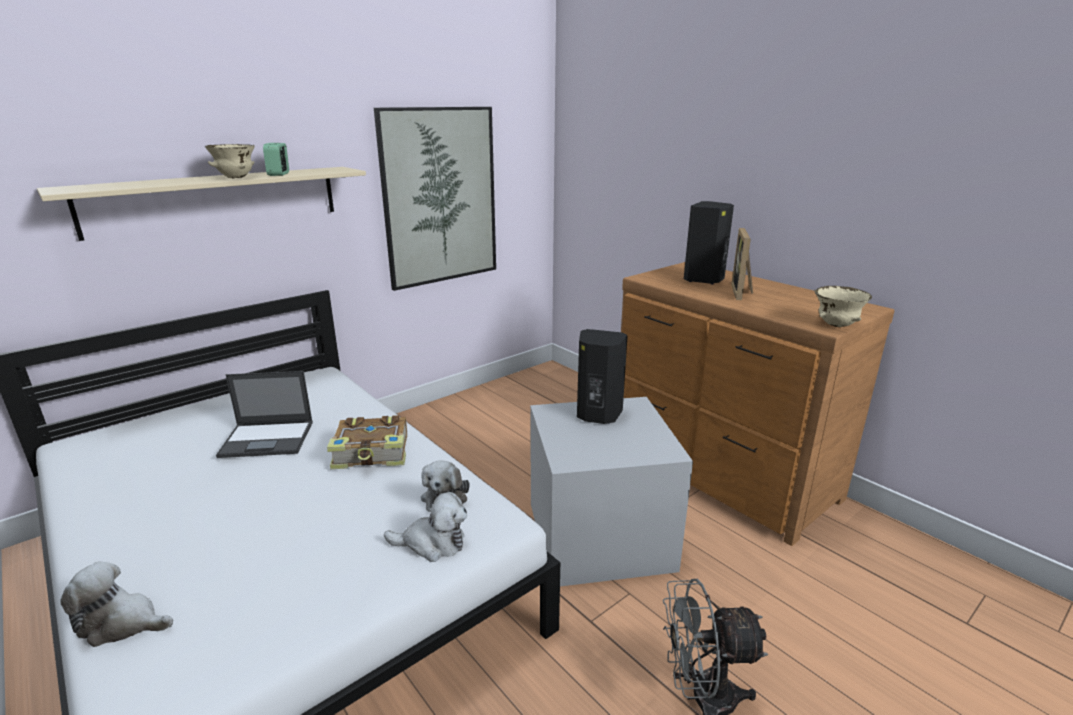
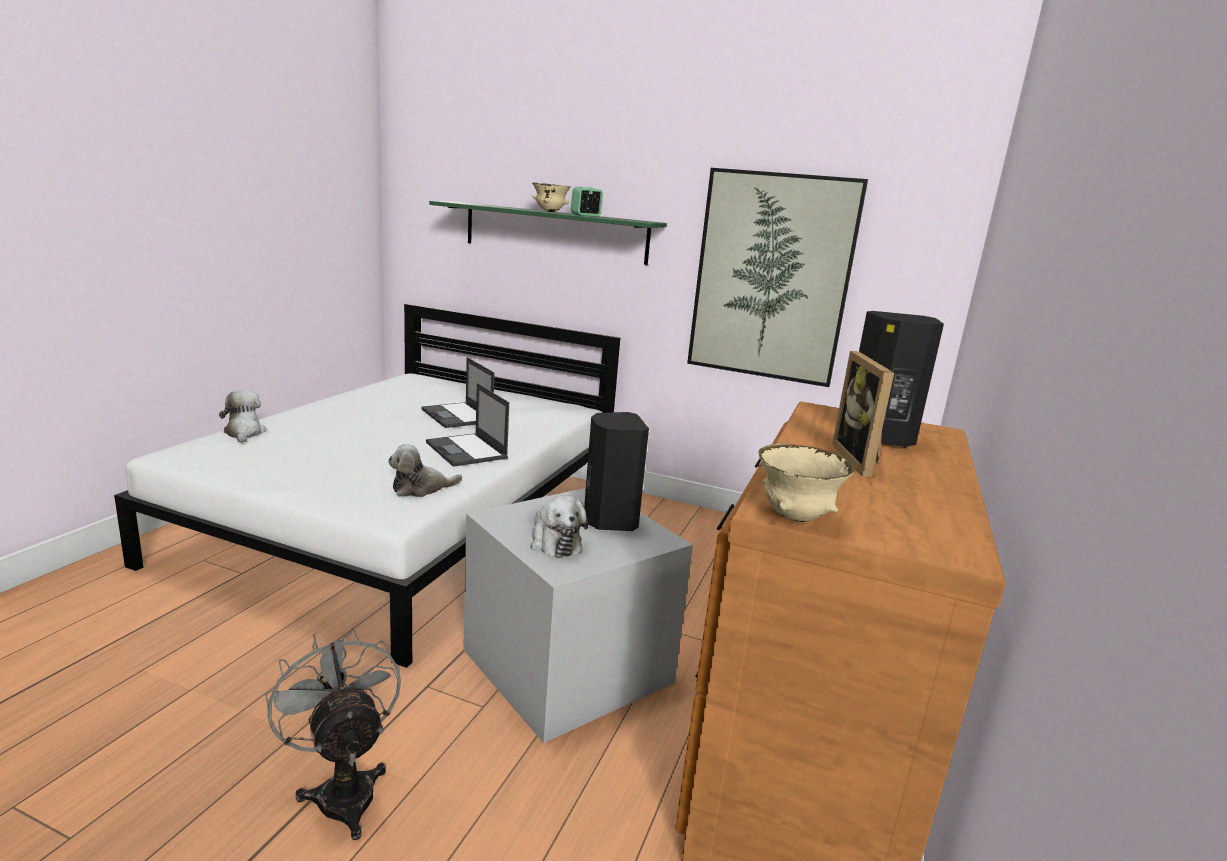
camera: 60 degrees right, 5 degrees down
(215, 200) = (555, 232): beige shelf -> green shelf
(372, 453) = (467, 450): book -> laptop
(432, 543) = (354, 496): plush toy -> plush toy (554, 542)
(743, 292) = (861, 460): picture frame -> picture frame turned 75 degrees counterclockwise

